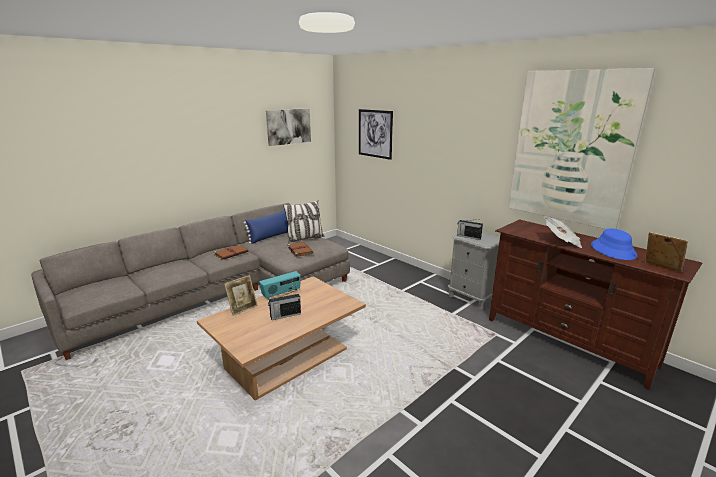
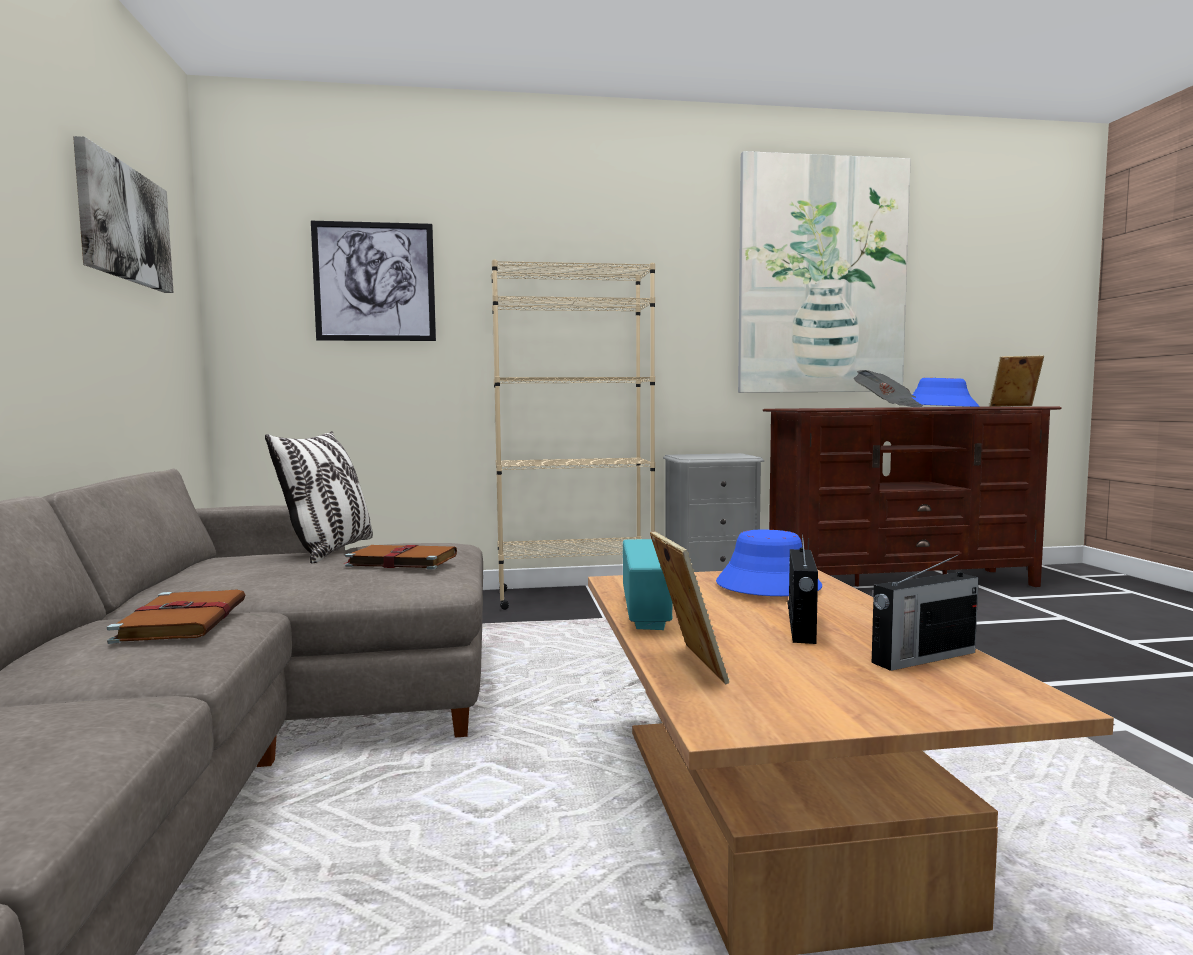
camera: 55 degrees left, 15 degrees down
(272, 236) = (203, 571): blue pillow -> none
(328, 302) = (767, 585): none -> blue hat
(418, 276) = (575, 596): none -> beige bookcase
(468, 237) = (702, 457): radio -> radio (921, 657)

